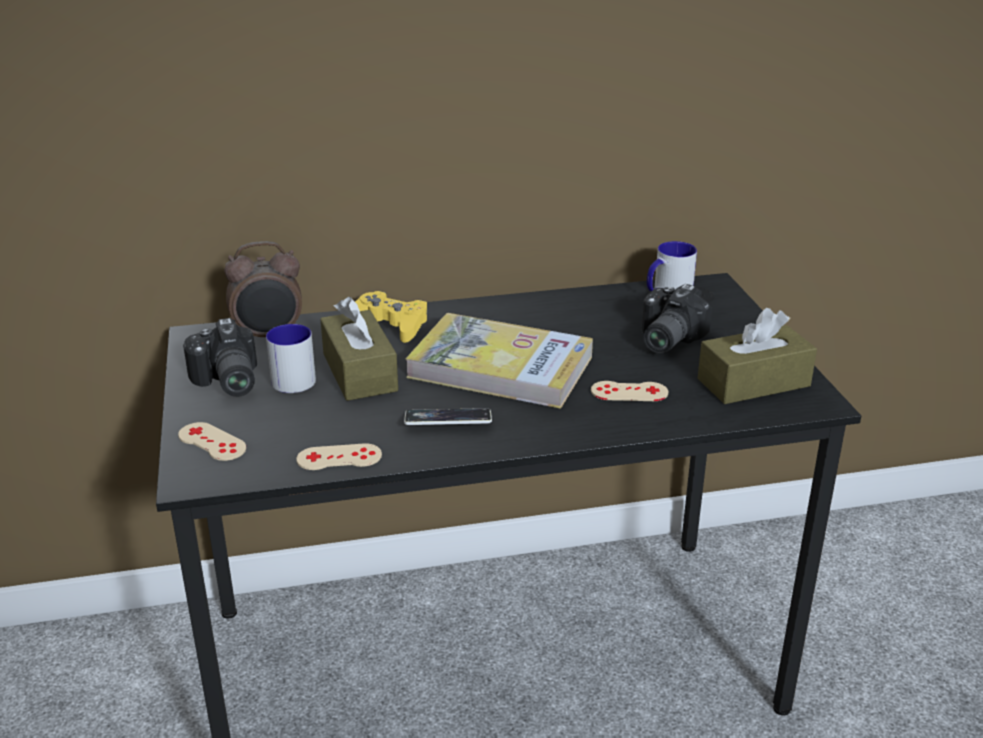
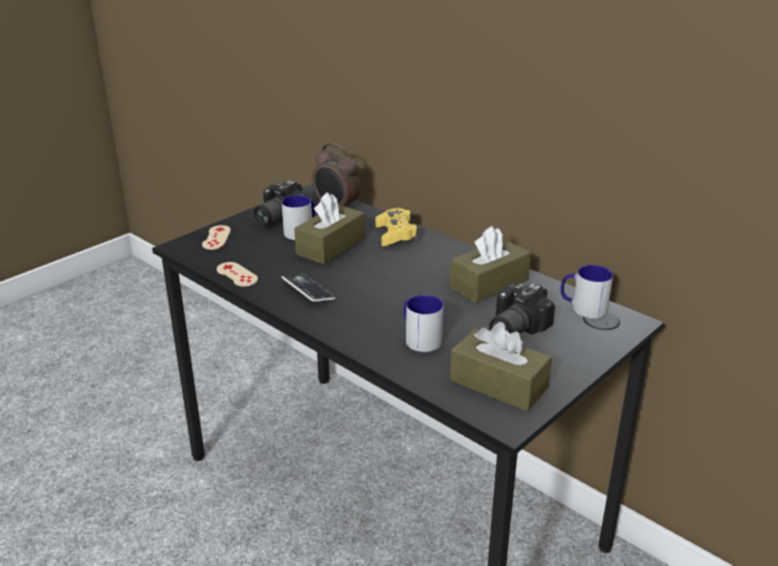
camera: 55 degrees right, 0 degrees up
(500, 367) = (392, 284): book -> none
(567, 318) = (489, 284): none -> brown tissue box
(629, 392) = (419, 338): beige game controller -> mug
(664, 339) = (512, 328): camera -> camera turned 45 degrees counterclockwise

